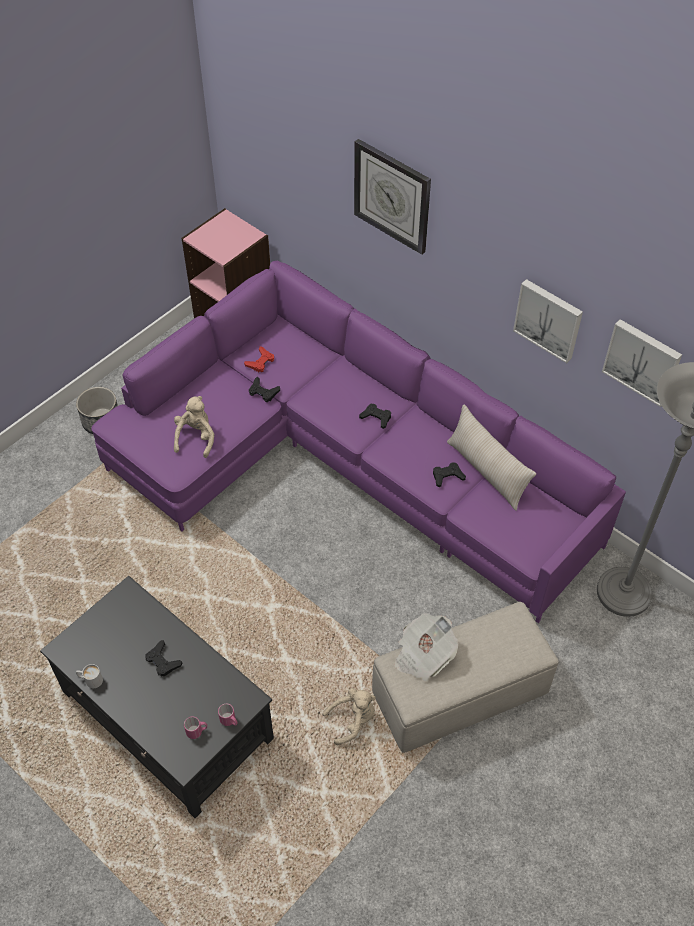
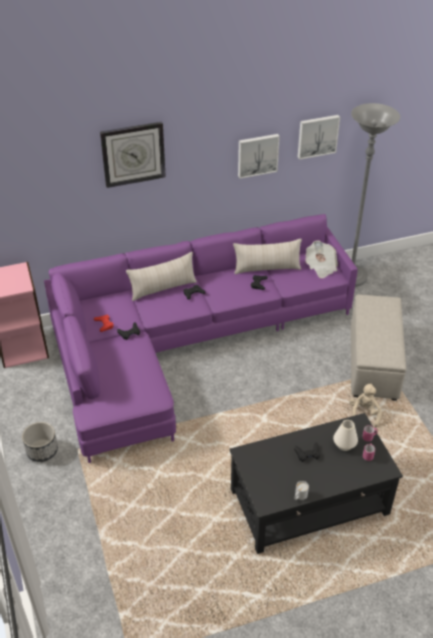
camera: 60 degrees left, 10 degrees down
(196, 438) = (139, 377): beige plush toy -> none
(200, 696) = (344, 445): none -> white vase
(363, 384) = (163, 288): none -> beige pillow
(423, 655) = (368, 343): newspaper -> newspaper (320, 267)

